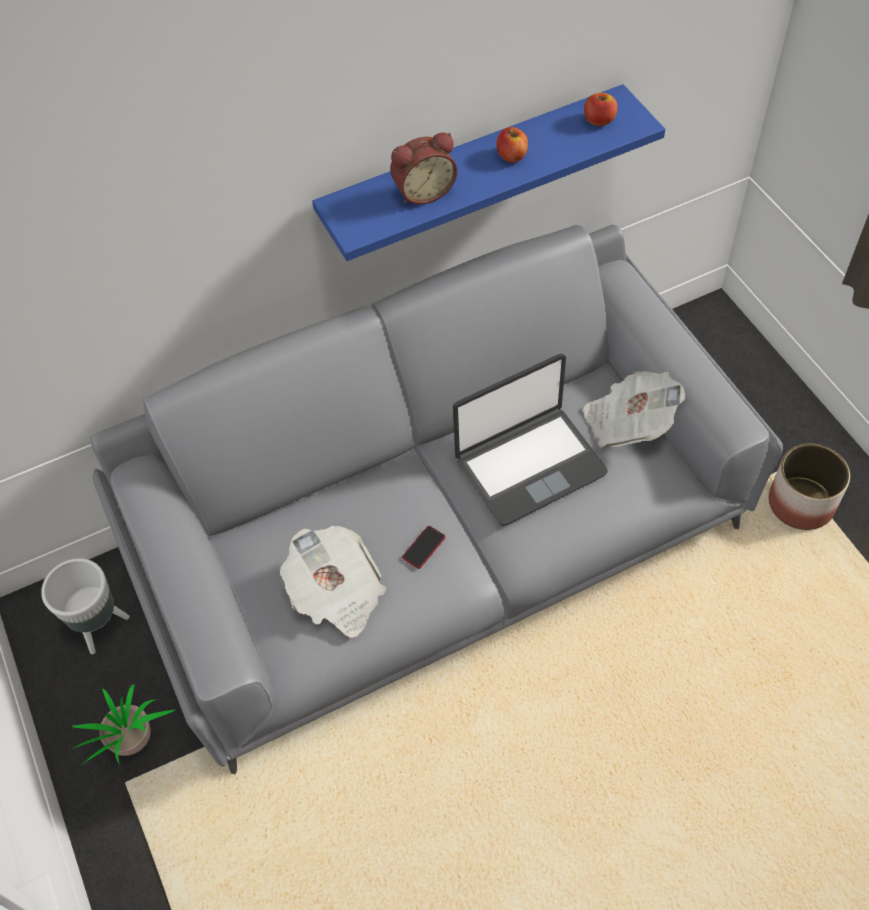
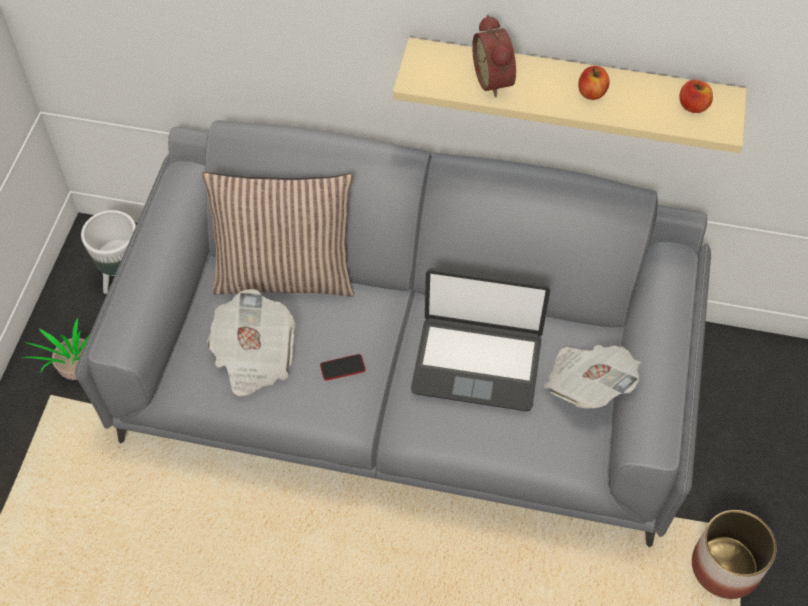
camera: 35 degrees right, 0 degrees up
(297, 505) = (285, 274): none -> pillow
(423, 191) = (495, 79): alarm clock -> alarm clock turned 60 degrees clockwise
(473, 169) = (570, 88): blue shelf -> beige shelf

